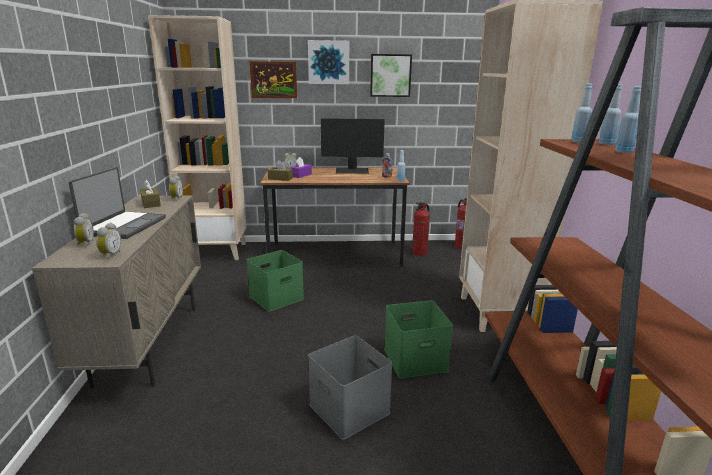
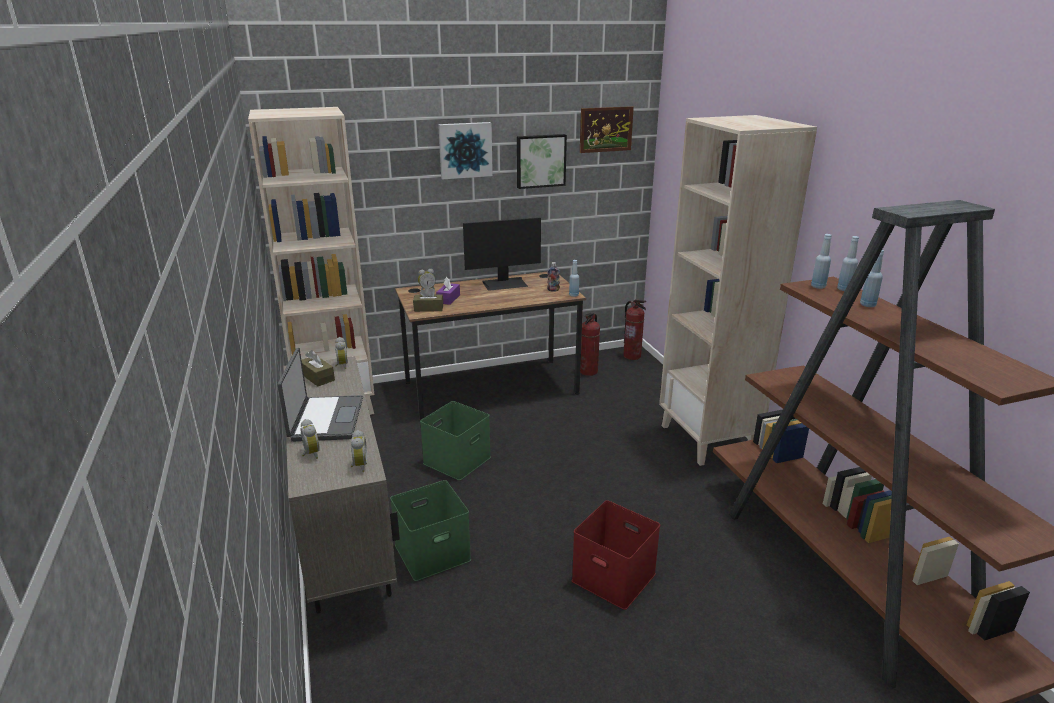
camera: 15 degrees left, 5 degrees up
(273, 80) = (395, 176): picture -> picture (606, 129)
(351, 409) = (615, 577): grey storage box -> red storage box
(416, 359) = (650, 509): green storage box -> green storage box (433, 551)

